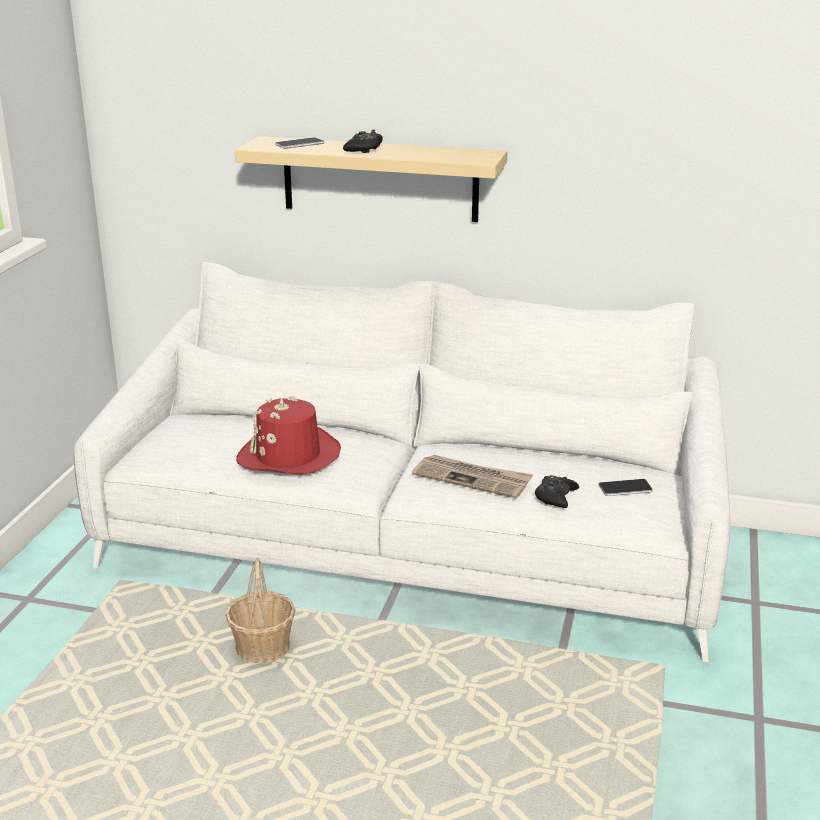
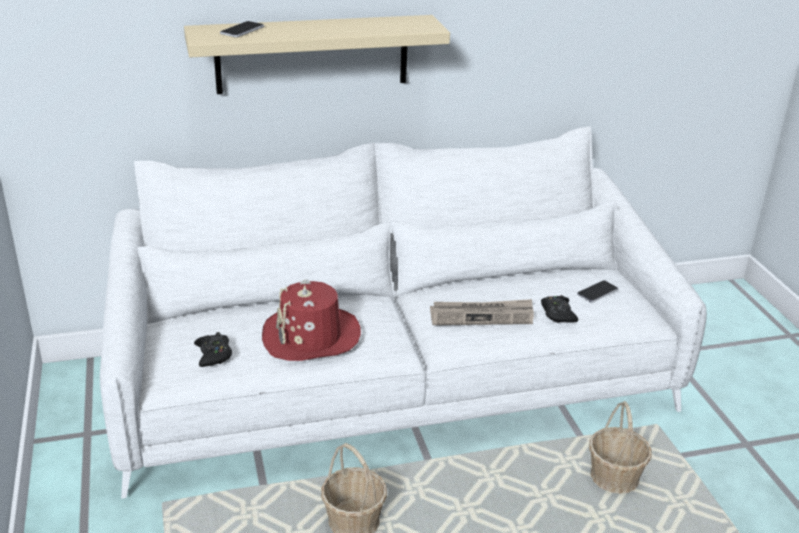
camera: 30 degrees left, 5 degrees up
(363, 149) = (311, 28): black game controller -> black game controller (213, 354)
(562, 697) = (614, 477): none -> basket

